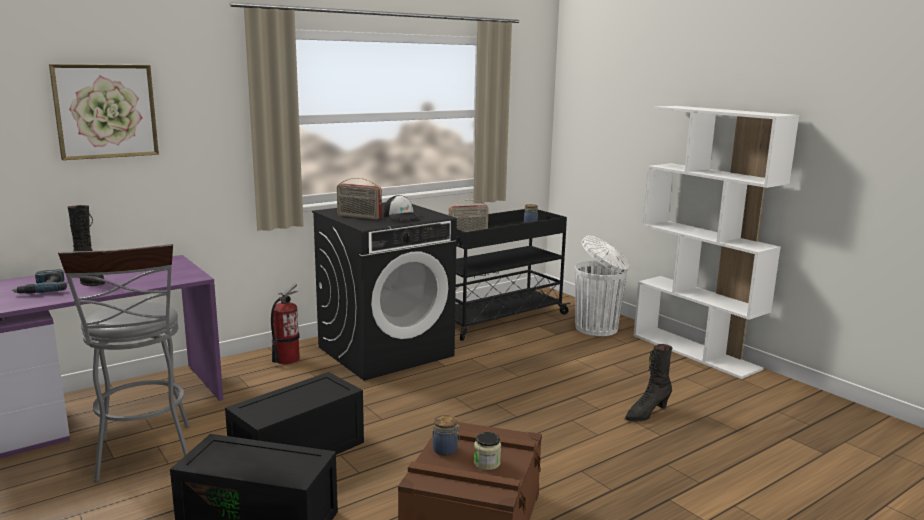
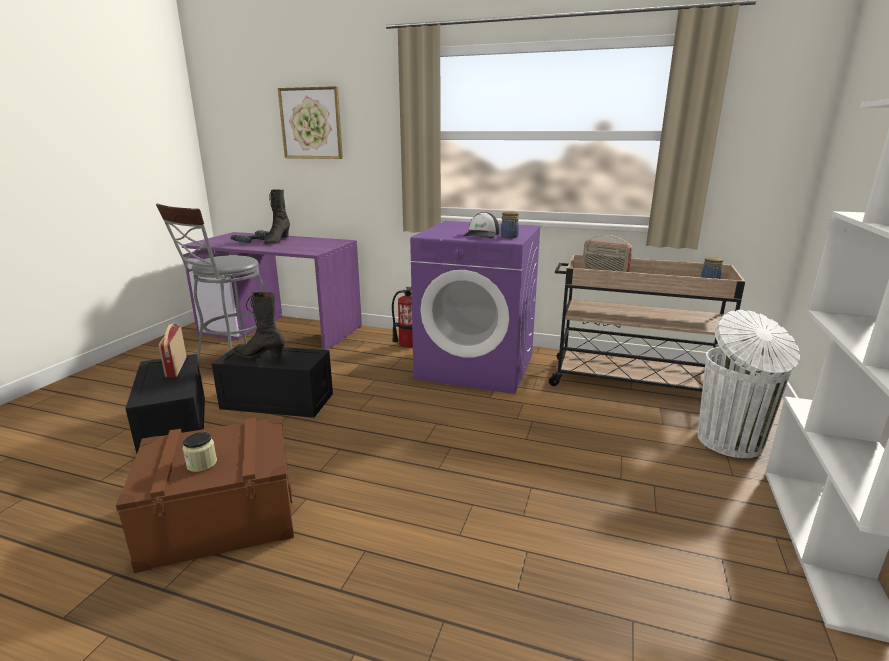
camera: 55 degrees right, 5 degrees up
(359, 217) = (452, 229): radio -> radio (175, 367)
(386, 351) = (476, 366): black washing machine -> purple washing machine
(446, 450) = (217, 437): jar -> jar (509, 237)
(496, 318) = (631, 382): black cart -> beige cart
(646, 413) = (560, 557): black boot -> black boot (260, 356)

